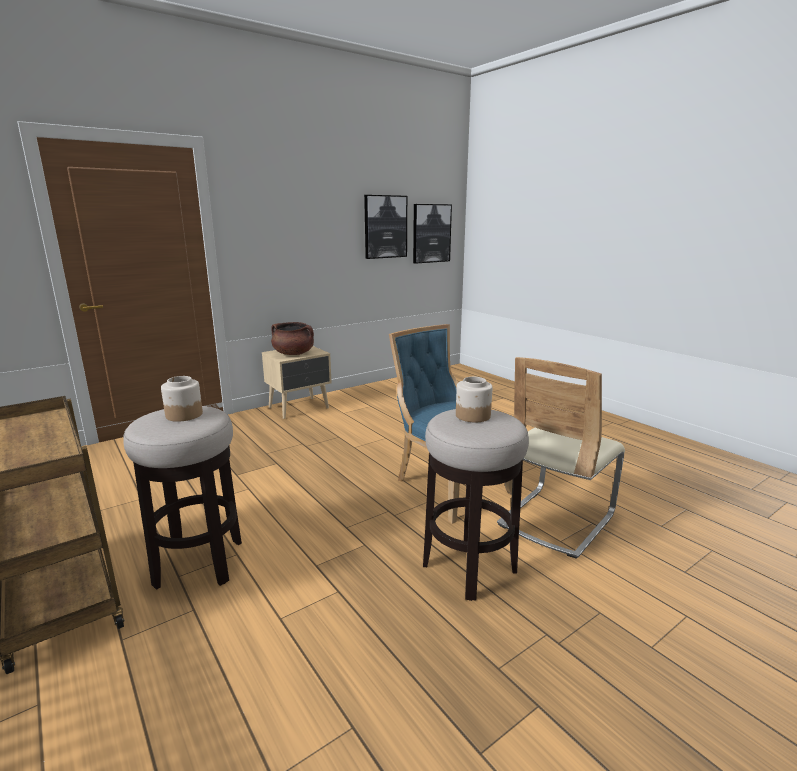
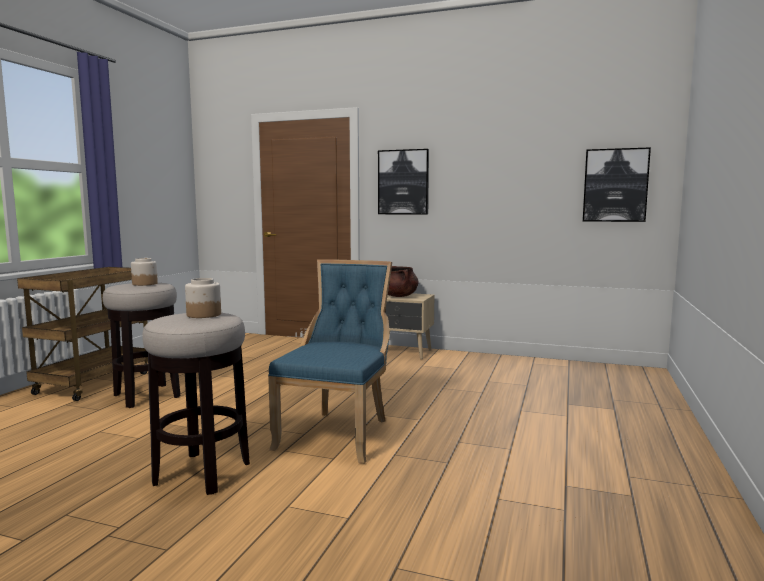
camera: 55 degrees right, 10 degrees down
(385, 227) = (541, 177): picture -> picture (403, 182)
(556, 520) = (331, 496): beige chair -> none

